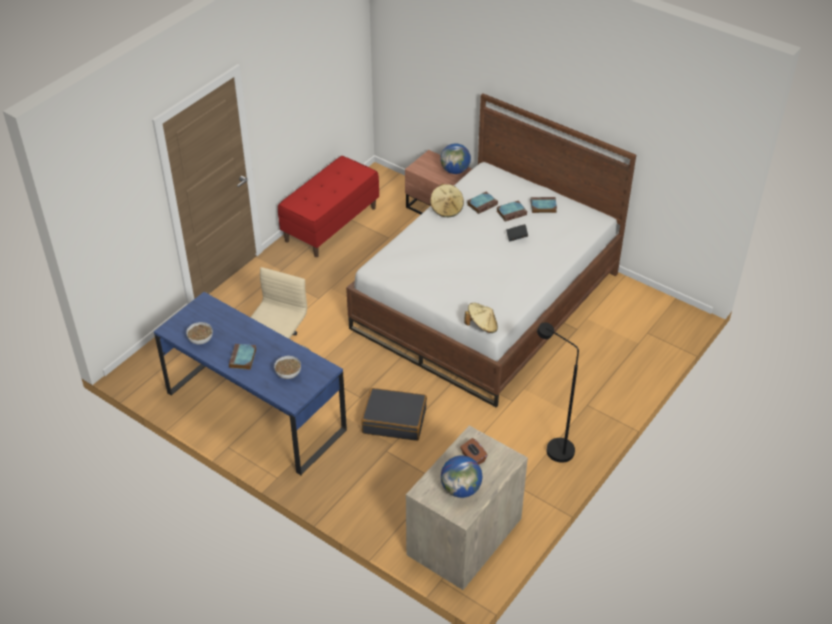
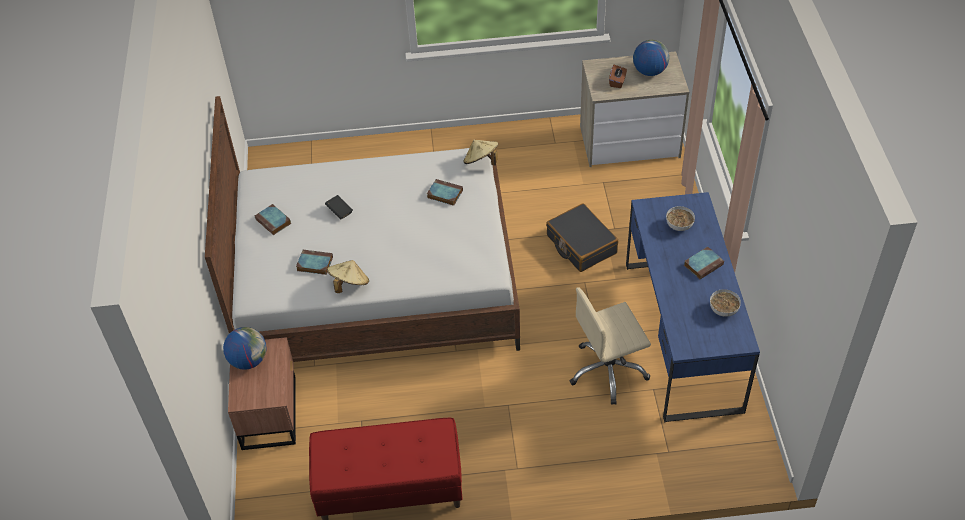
camera: 130 degrees left, 5 degrees up
(511, 212) = (305, 236): book -> book (444, 194)
(553, 447) = (498, 147): black floor lamp -> none

